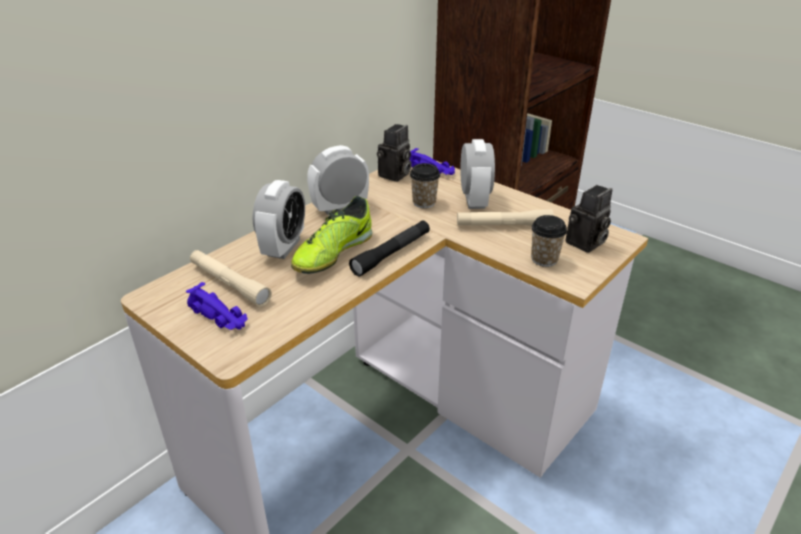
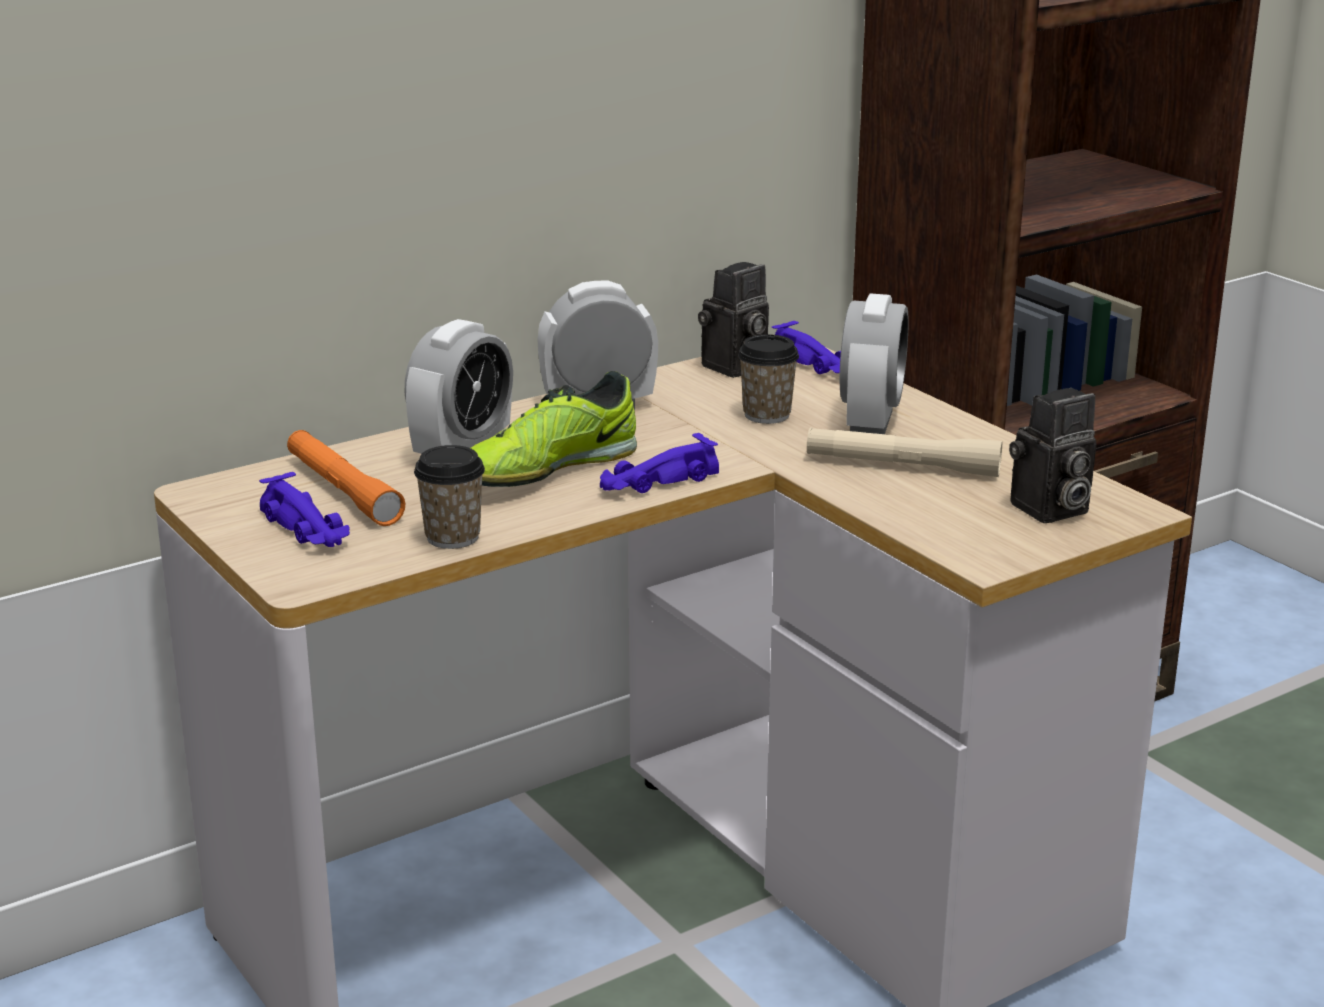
camera: 15 degrees right, 10 degrees down
(229, 284) = (343, 491): beige flashlight -> orange flashlight
(392, 254) = (656, 482): black flashlight -> purple toy car
(544, 259) = (947, 523): cup -> cup (452, 537)

